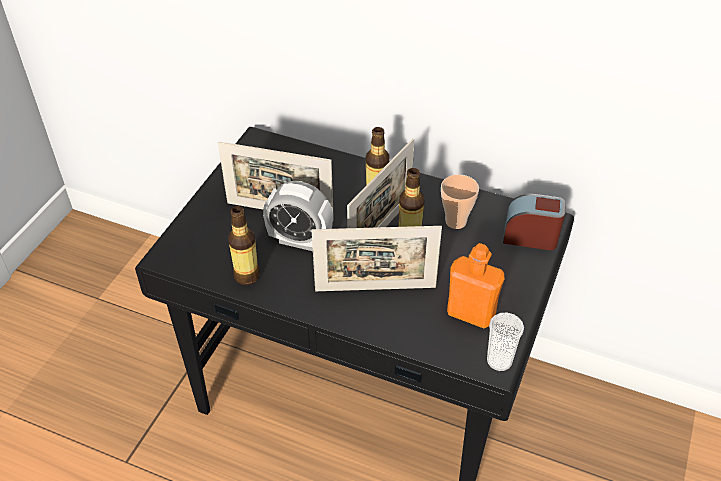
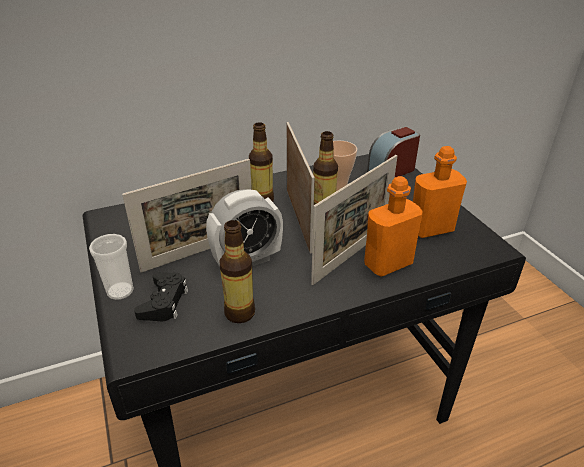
camera: 45 degrees left, 10 degrees down
(216, 235) = (164, 302): none -> black game controller
(390, 315) = (388, 264): none -> orange bottle
(499, 361) = (490, 243): cup -> cup (120, 291)

